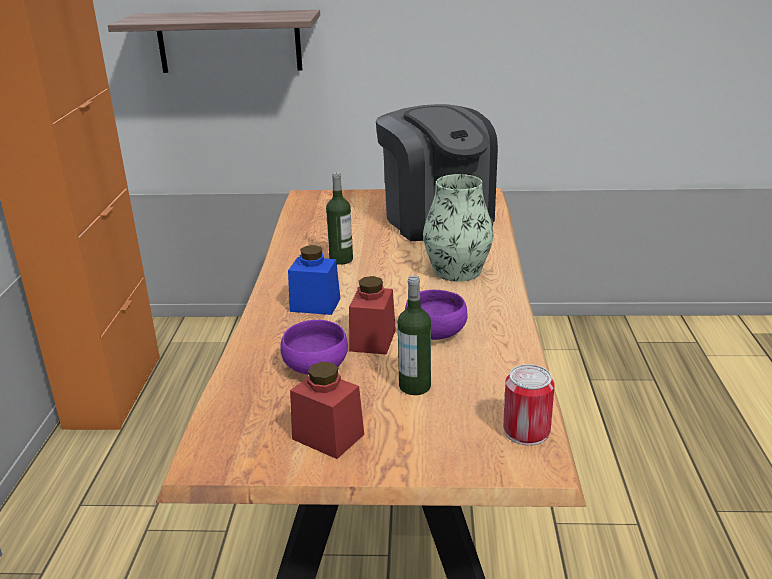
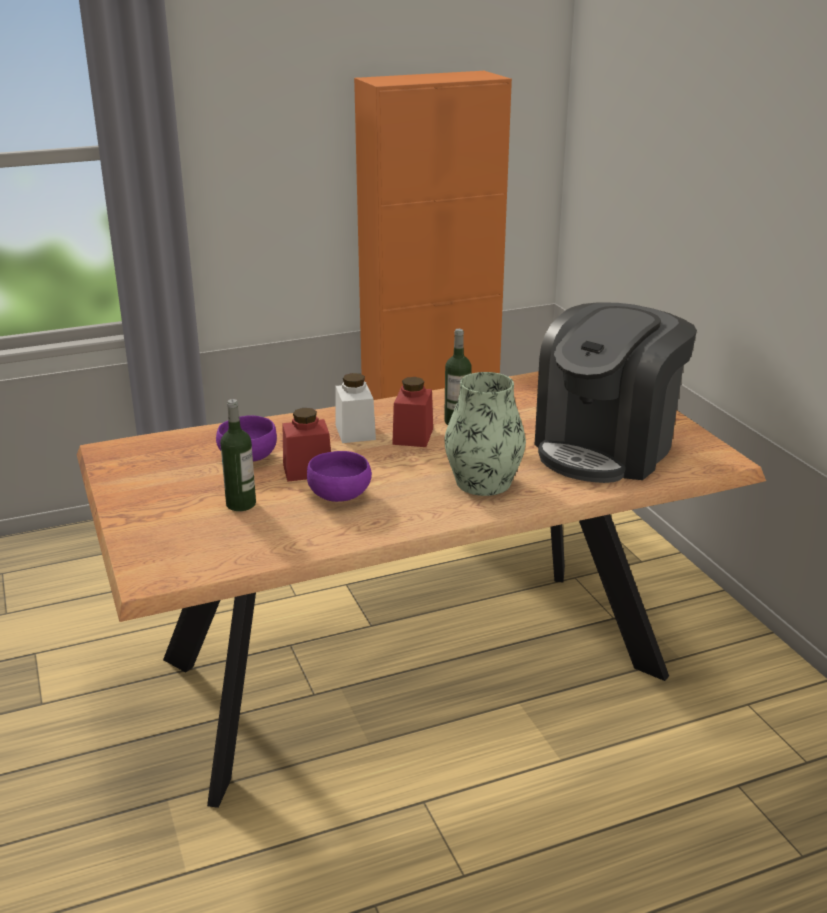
camera: 65 degrees right, 0 degrees up
(229, 41) = (653, 181): shelf -> none
(315, 305) = (355, 432): blue jar -> white jar
(328, 436) = (153, 485): red jar -> red jar (413, 436)
(526, 431) = (194, 566): can -> none

